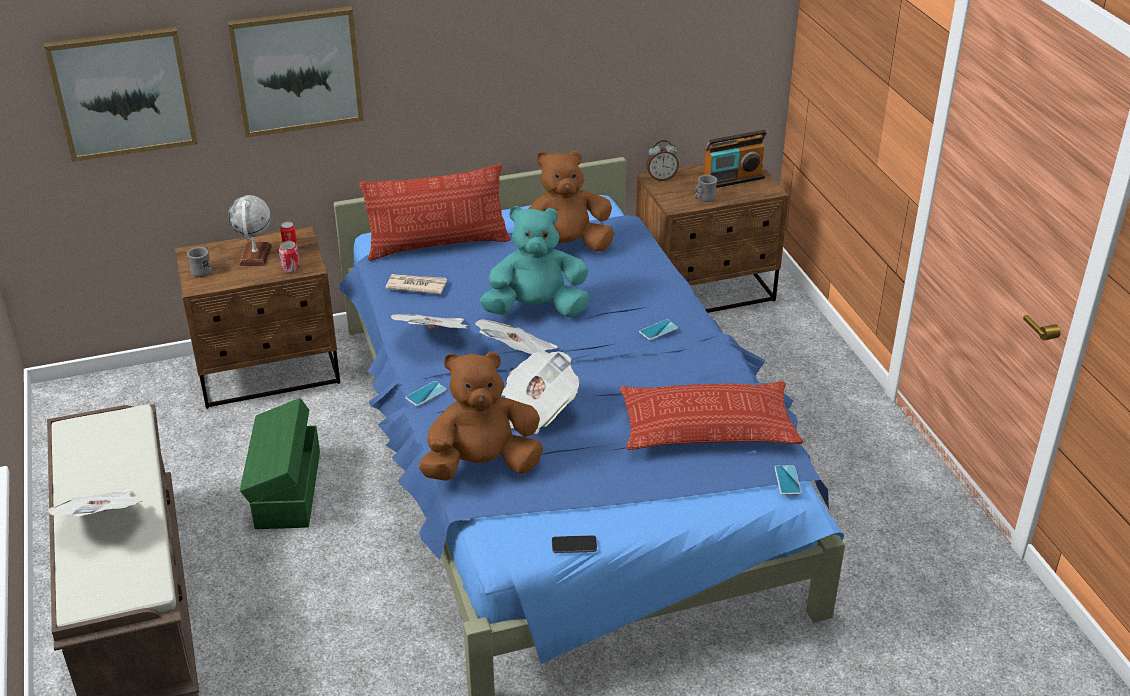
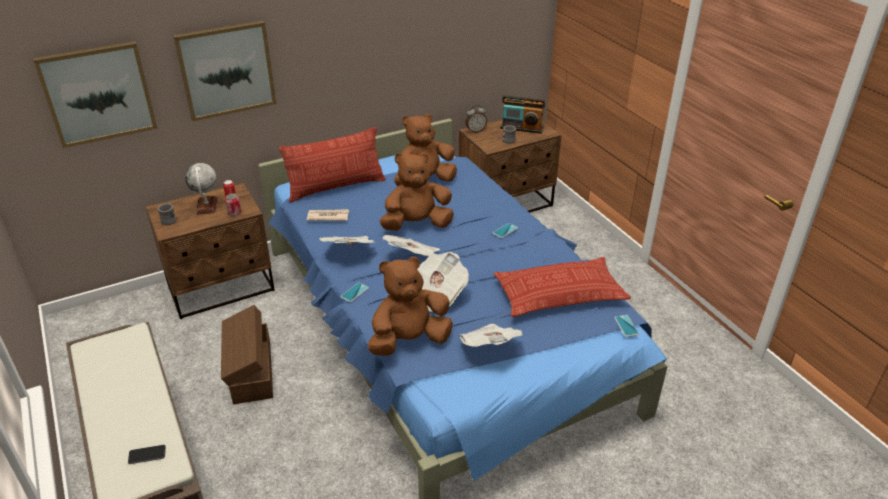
camera: 10 degrees left, 0 degrees up
(103, 520) = (124, 417): newspaper -> newspaper (489, 347)
(286, 490) = (250, 372): green storage box -> brown storage box
(536, 309) = (416, 224): turquoise plush toy -> brown plush toy
(574, 545) = (492, 392): phone -> phone (147, 455)
(732, 179) = (521, 128): radio -> radio turned 45 degrees clockwise

